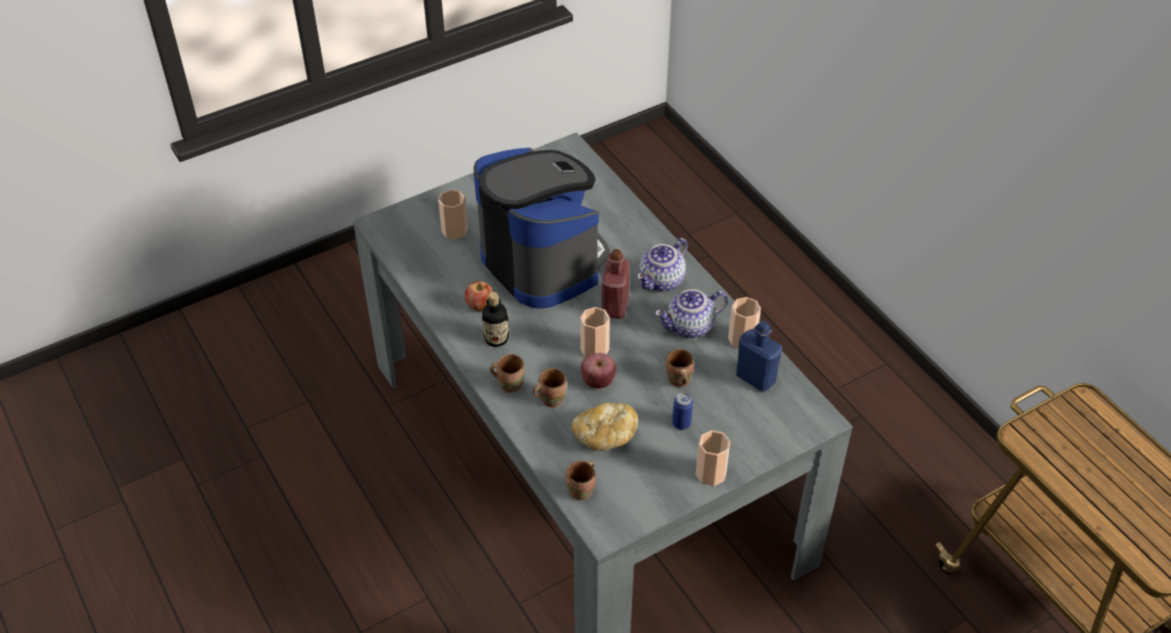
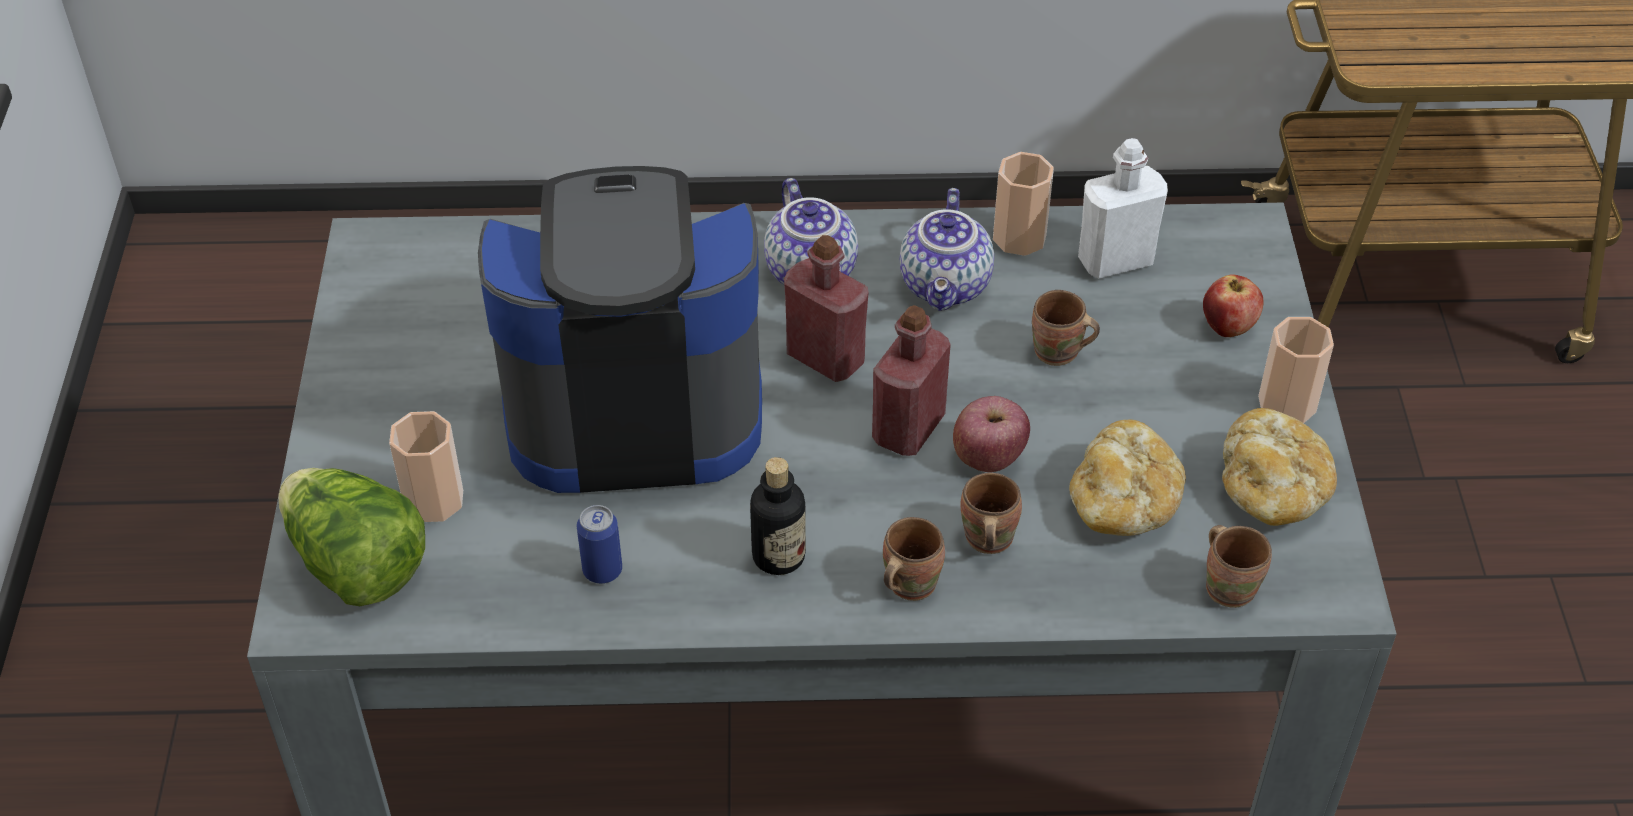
camera: 60 degrees left, 0 degrees up
(410, 226) = (356, 565): none -> lettuce
(479, 306) = (674, 546): apple -> apple (1228, 327)
(594, 349) = (908, 428): cup -> red bottle
(651, 486) = (1271, 490): none -> bread
(681, 423) = (1156, 391): can -> can (602, 570)
(755, 378) = (1115, 260): blue bottle -> white bottle

